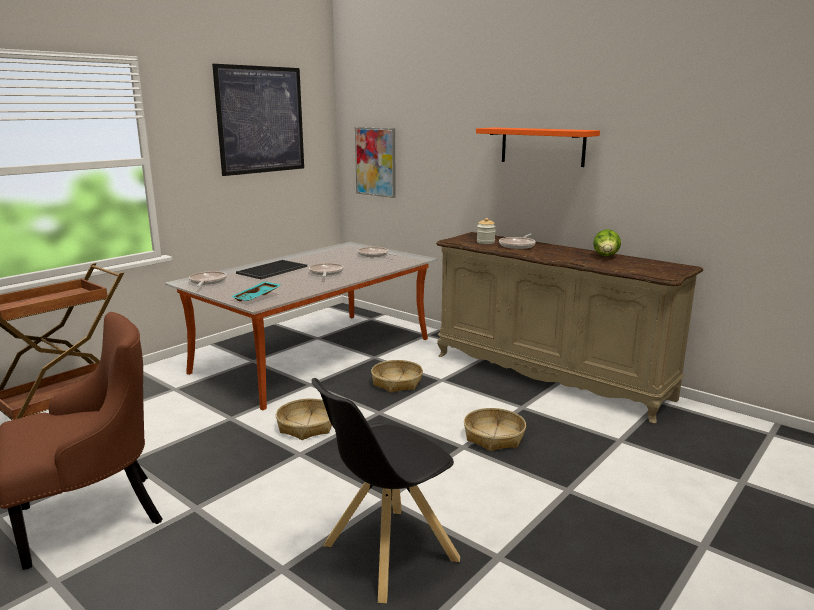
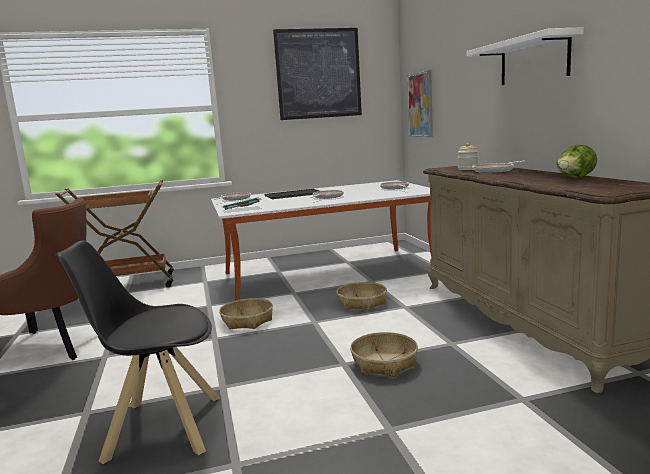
camera: 35 degrees right, 5 degrees down
(542, 146) = (533, 60): orange shelf -> white shelf

